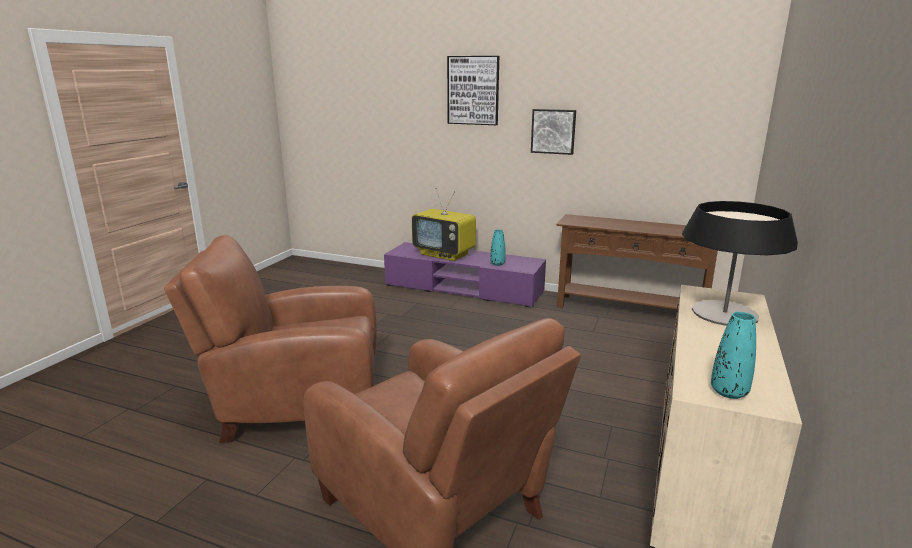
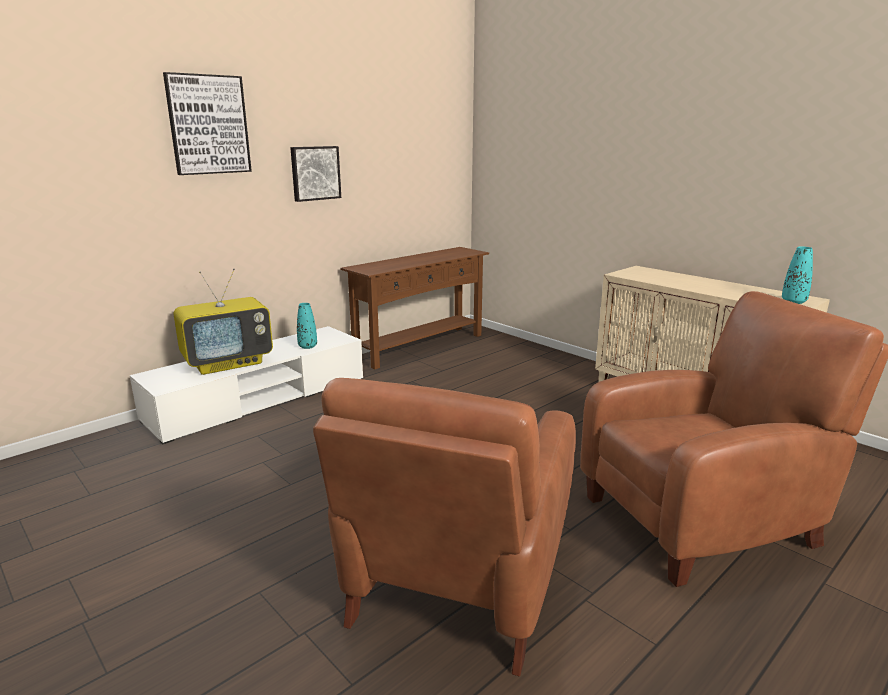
camera: 65 degrees left, 0 degrees up
(463, 288) = (259, 399): purple tv stand -> white tv stand
(724, 313) = (667, 278): table lamp -> none

